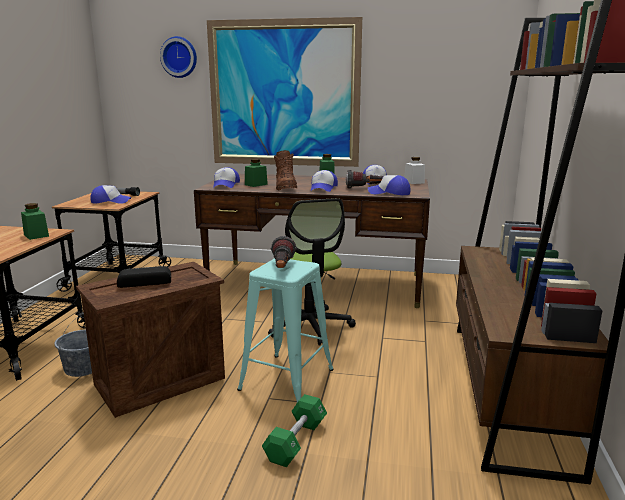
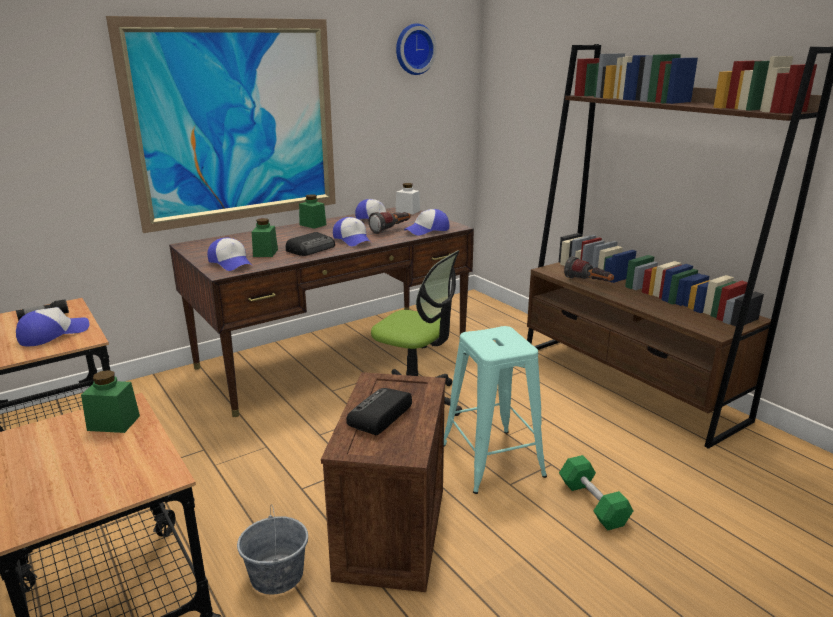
camera: 45 degrees left, 5 degrees up
(179, 57) = (61, 75): wall clock -> wall clock (413, 49)
(282, 268) = (497, 342): flashlight -> flashlight (588, 283)
(285, 187) = (311, 249): brown boot -> radio

